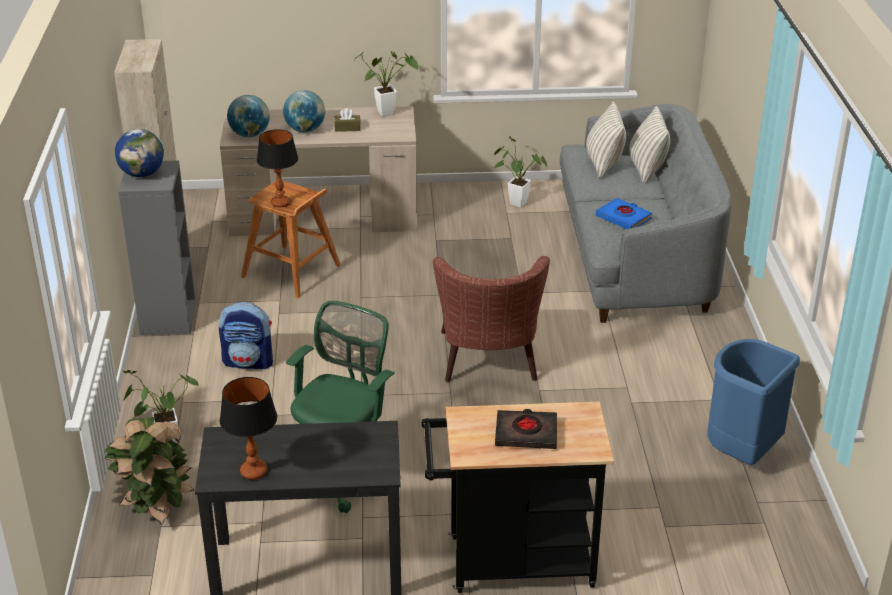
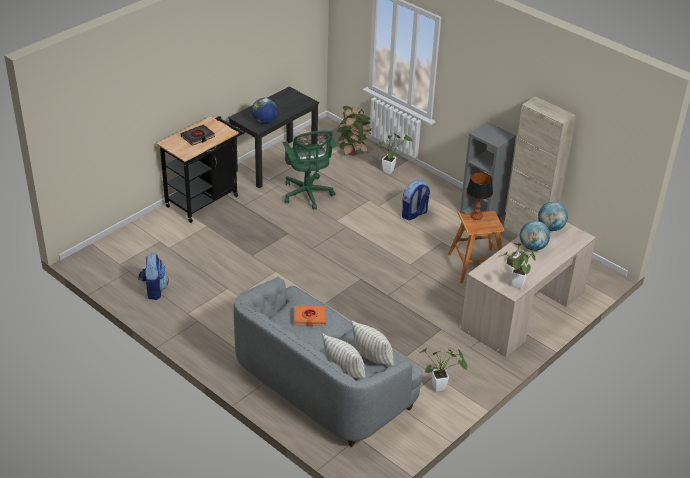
camera: 135 degrees right, 5 degrees up
(142, 174) = (496, 133): globe -> globe (265, 122)
(254, 471) = (280, 98): table lamp -> none
(488, 364) = (314, 271): brown armchair -> none
(623, 218) = (310, 318): blue book -> orange book
(741, 453) = (154, 290): blue trash can -> backpack

